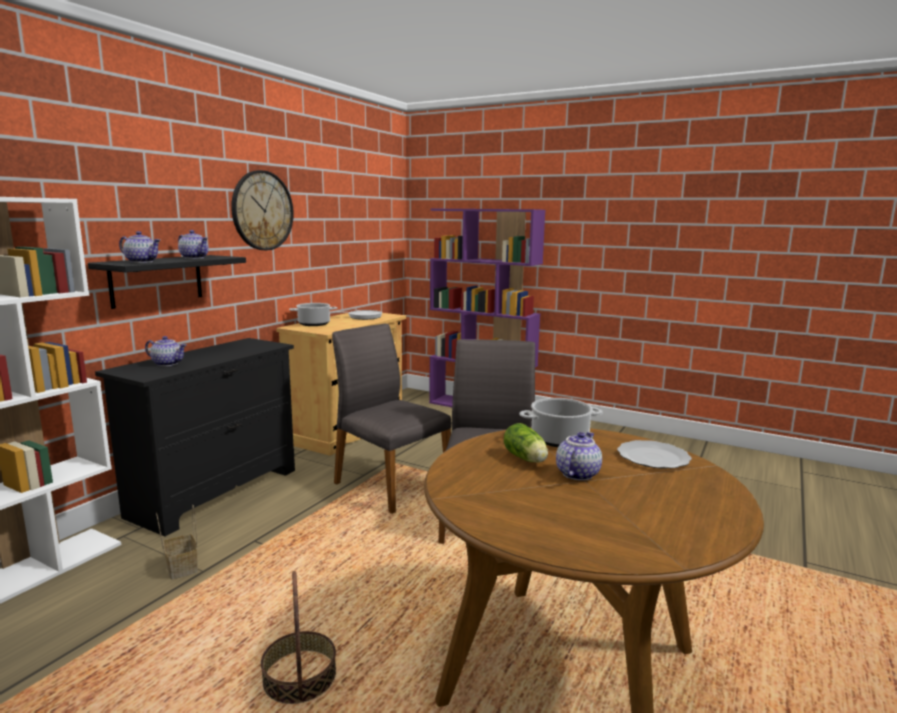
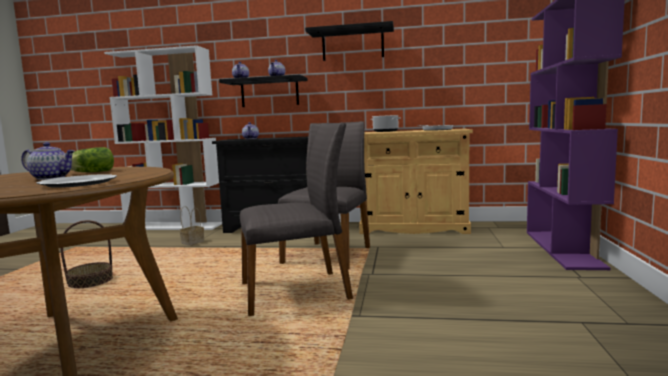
camera: 70 degrees right, 5 degrees down
(262, 210) = (352, 45): wall clock -> black shelf
(559, 440) = (133, 172): cooking pot -> none

